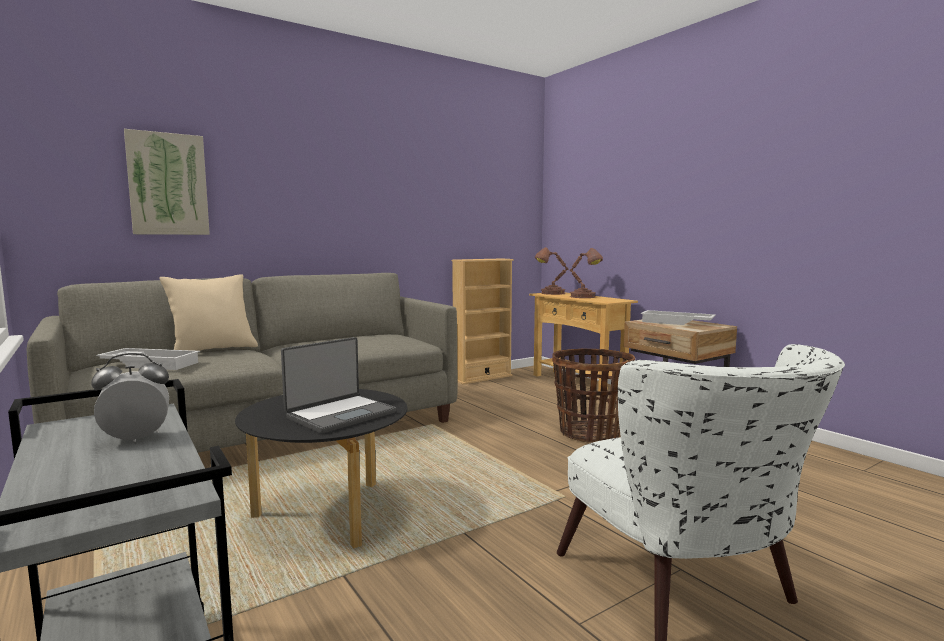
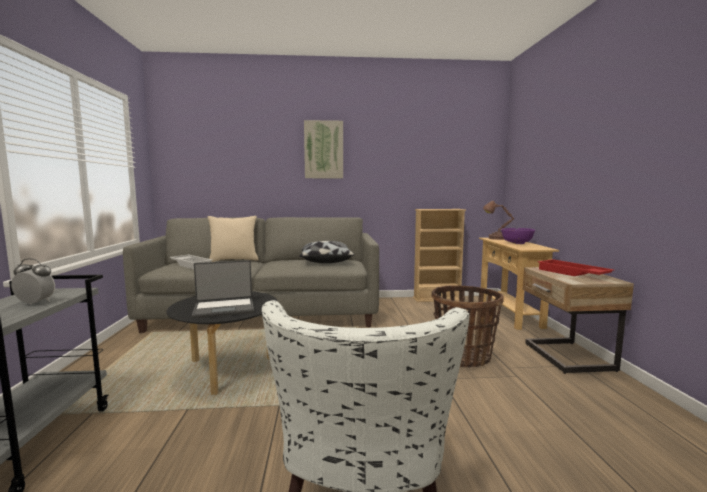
camera: 30 degrees right, 0 degrees up
(168, 184) = (228, 163): picture -> picture (323, 150)
(367, 338) = (325, 261): none -> pillow
(584, 297) = (516, 243): brown table lamp -> purple bowl
(676, 322) = (572, 273): white tray -> red tray

